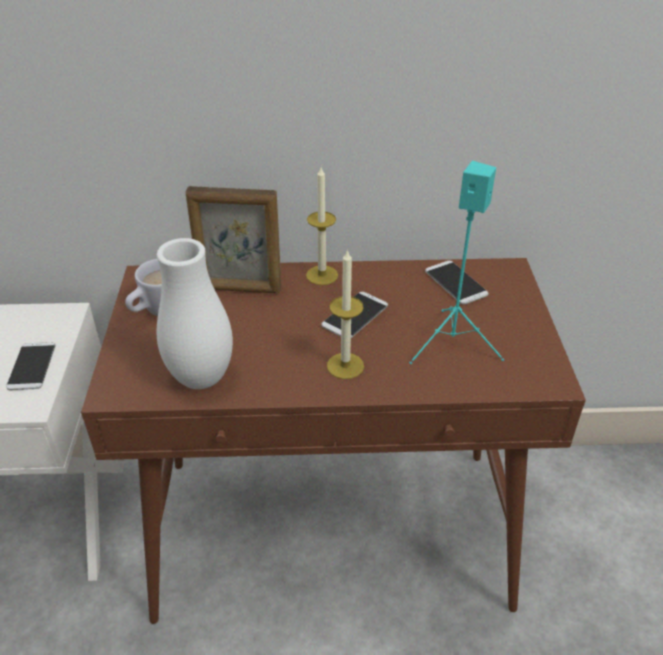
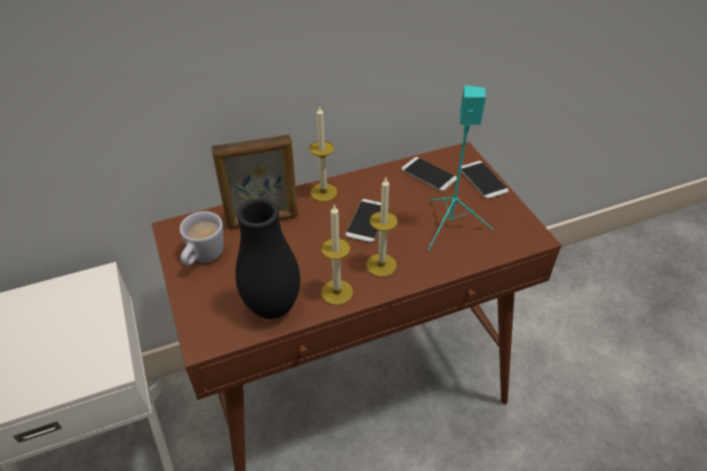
camera: 20 degrees left, 5 degrees up
(32, 366) = (94, 334): phone -> phone (483, 180)
(201, 378) = (272, 307): white vase -> black vase
(279, 381) = (337, 292): none -> candle

